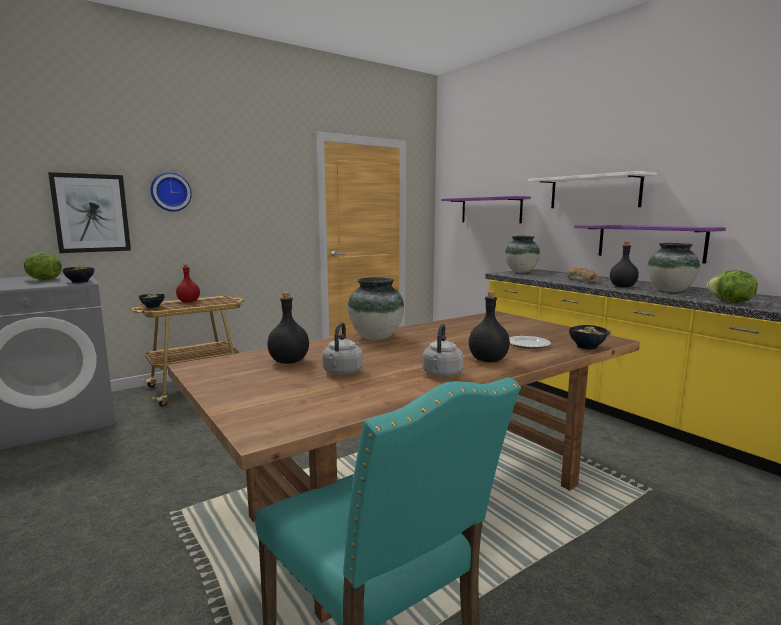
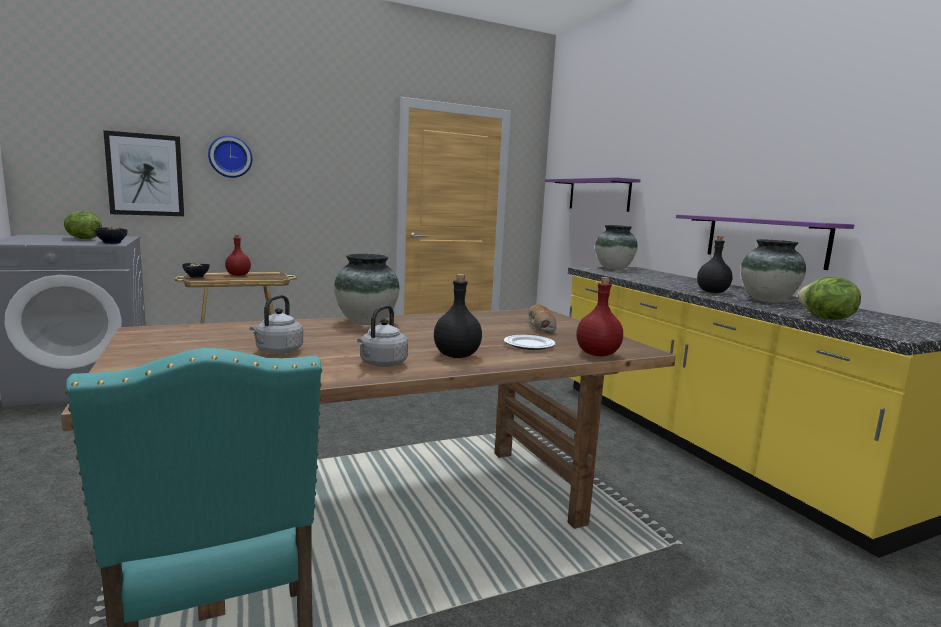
camera: 10 degrees right, 0 degrees up
(288, 362) = (239, 336): black bottle -> none
(580, 280) = (670, 282): bread -> bread (540, 326)
(587, 347) = (598, 354): bowl -> red bottle
(594, 192) = (707, 175): white shelf -> none

